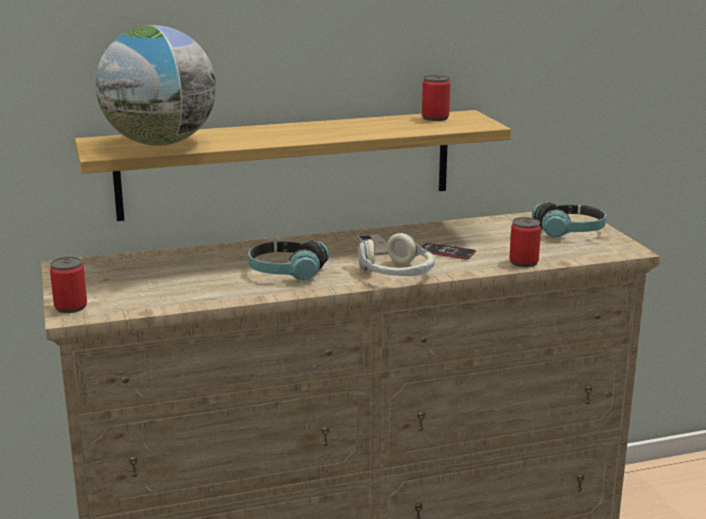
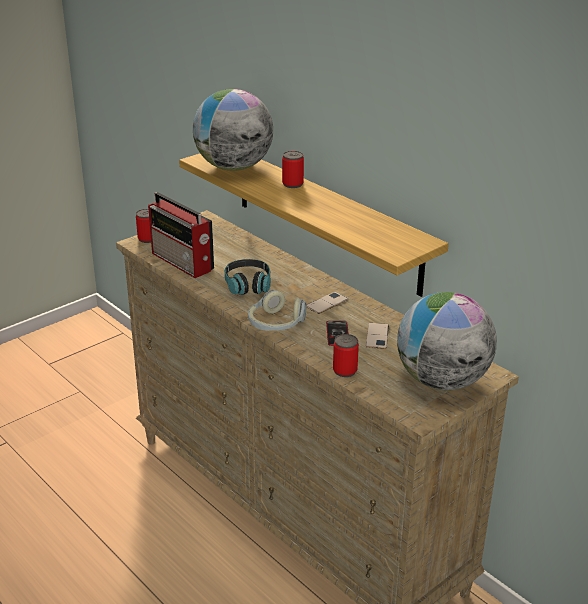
camera: 65 degrees right, 10 degrees up
(177, 296) = (183, 262): none -> radio
(435, 118) = (397, 232): can -> can (292, 184)
(466, 238) = (377, 336): none -> phone
(569, 231) = (441, 381): headphones -> globe

